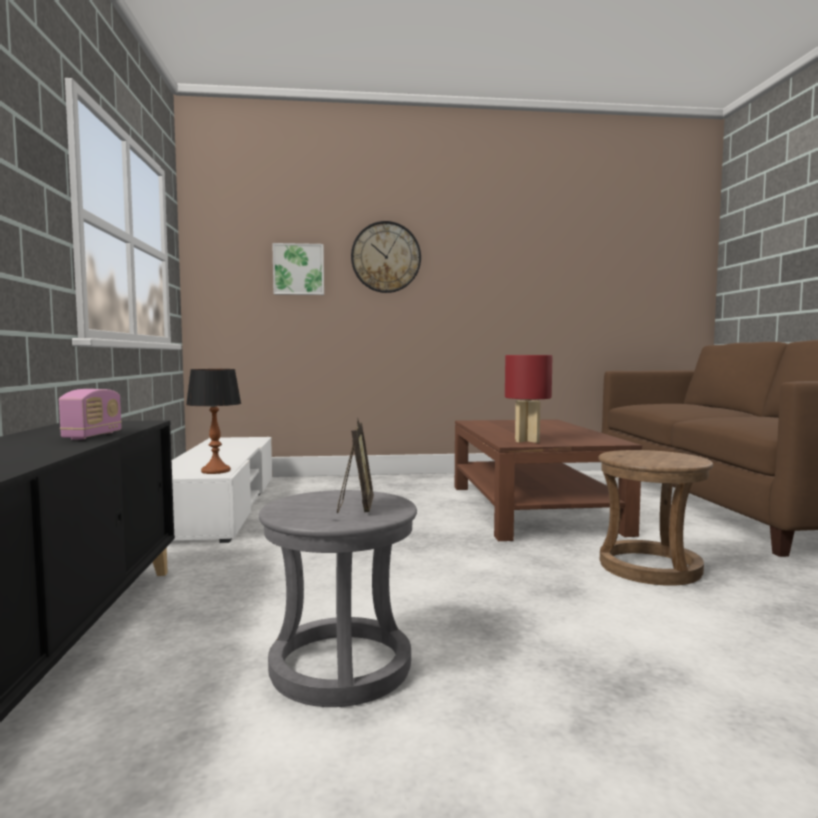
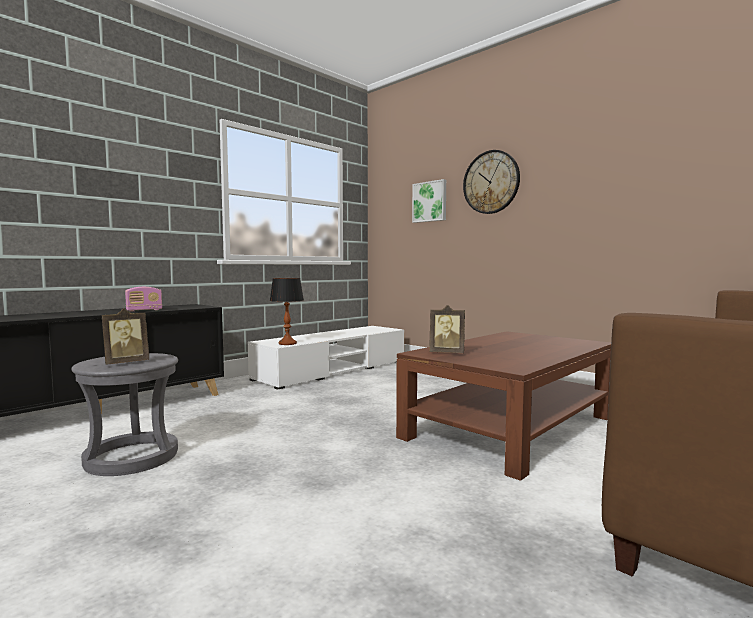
camera: 50 degrees right, 0 degrees up
(527, 440) = (447, 353): red table lamp -> picture frame
(650, 567) = (433, 502): brown stool -> none

